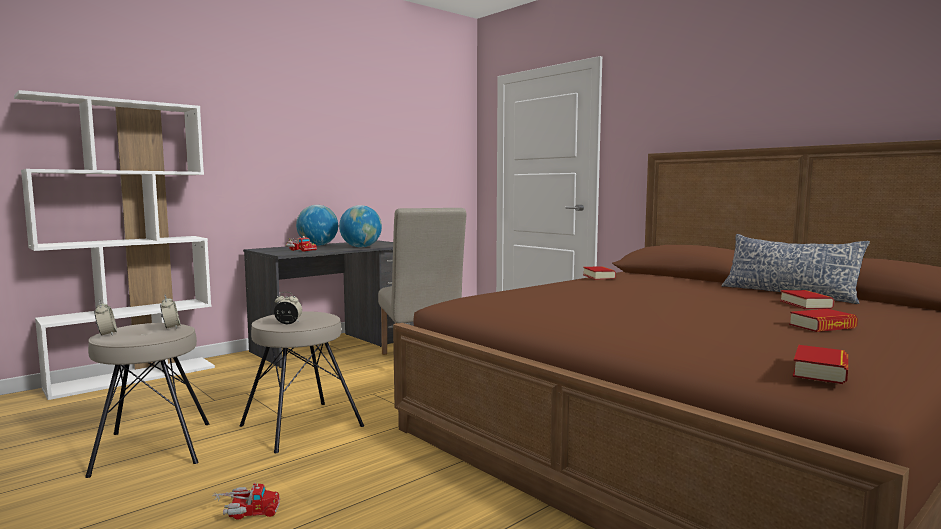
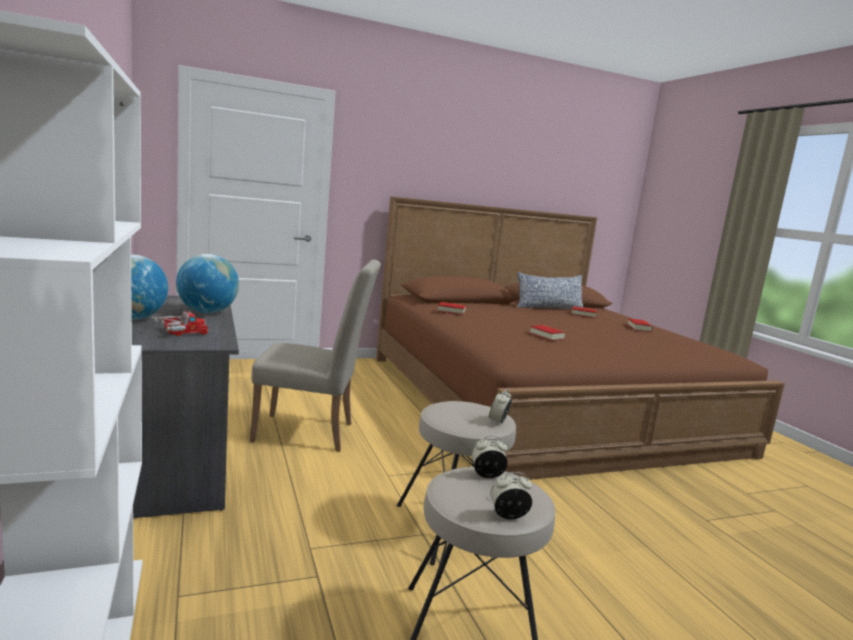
camera: 70 degrees left, 5 degrees up
(246, 511) = (637, 581): toy truck -> none
(820, 372) = (722, 352): book -> book (546, 336)

